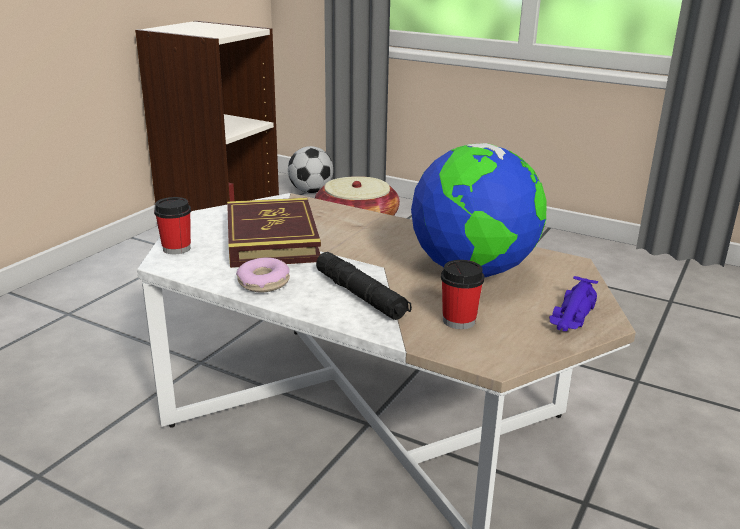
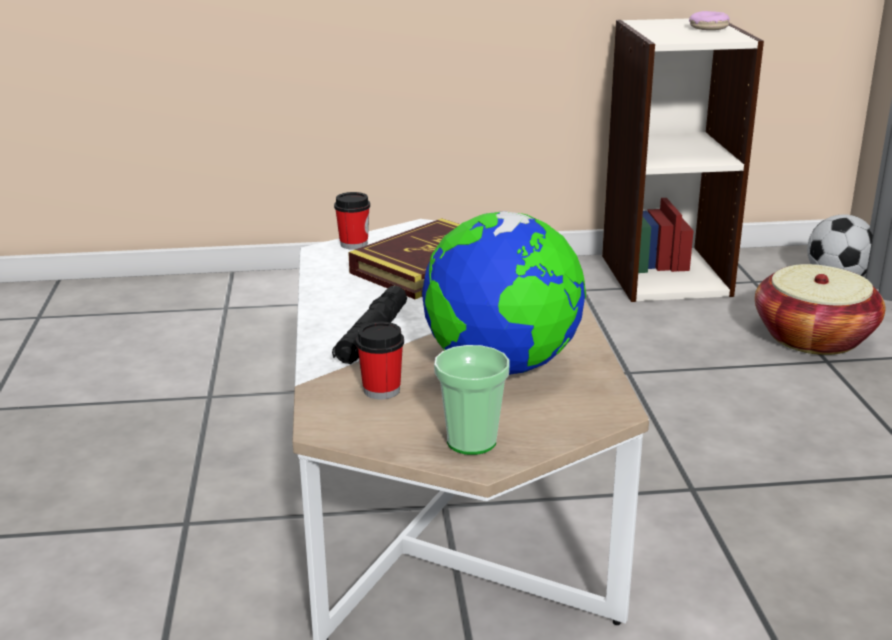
camera: 55 degrees right, 0 degrees up
(263, 283) = (339, 294): donut -> donut (708, 27)
(572, 316) = (471, 441): purple toy car -> cup

